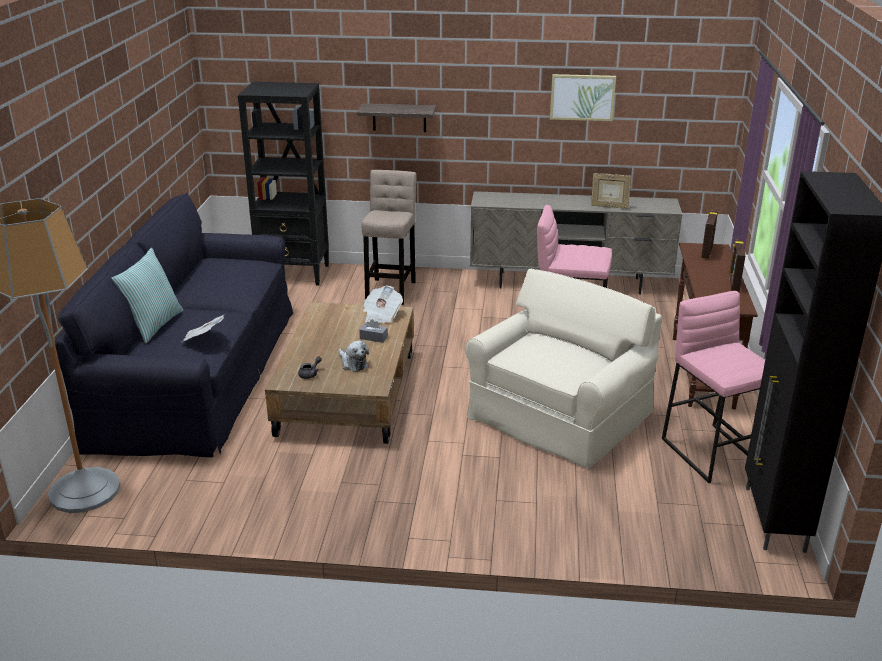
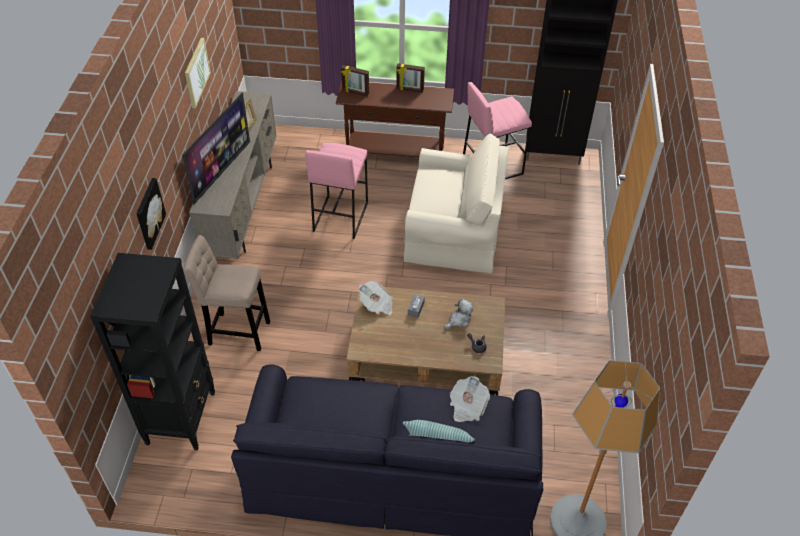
camera: 90 degrees left, 20 degrees up
(399, 117) = (149, 213): shelf -> picture
(536, 199) = (221, 171): none -> television
(559, 415) = (453, 232): beige armchair -> beige armchair turned 150 degrees clockwise

